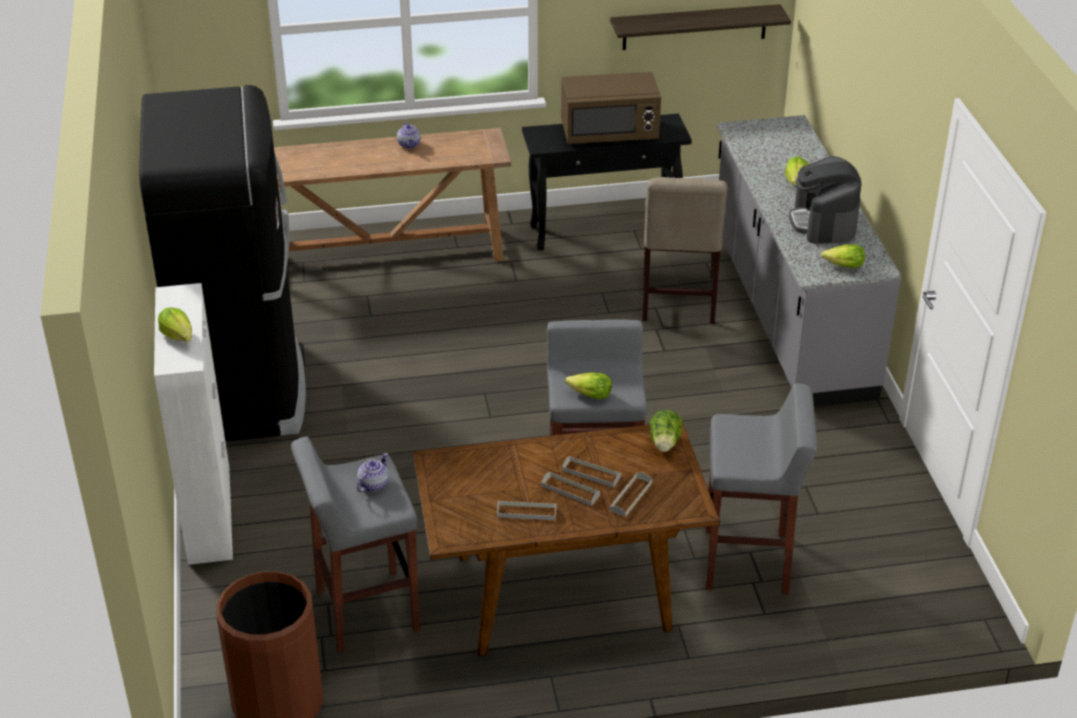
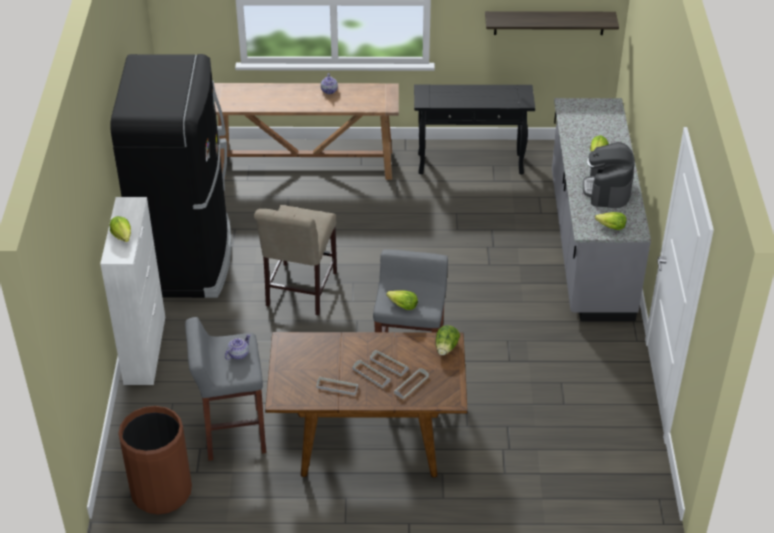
camera: 10 degrees right, 5 degrees up
(610, 133) = (476, 96): brown microwave -> none
(677, 301) = (509, 226): beige chair -> beige chair (299, 292)
(748, 562) = (504, 433): grey stool -> none

